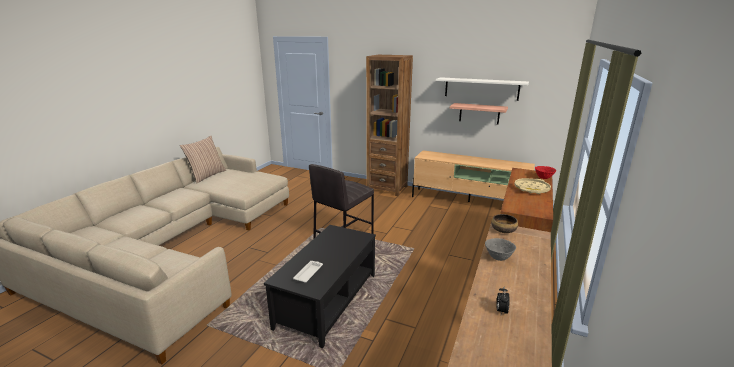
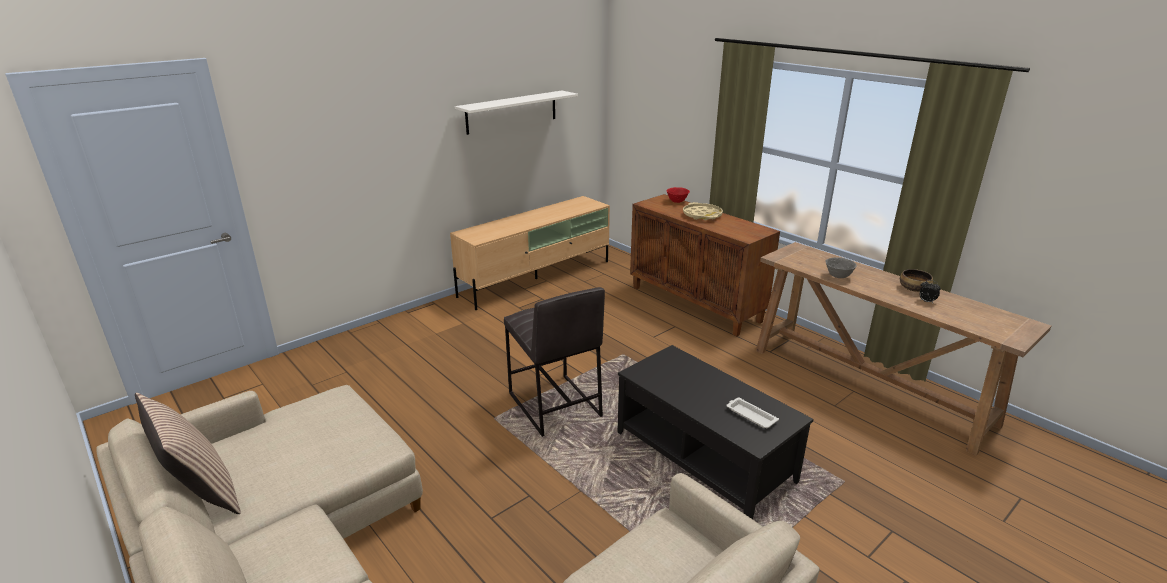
camera: 65 degrees left, 5 degrees up
(387, 188) = (421, 320): brown bookcase -> none
(479, 113) = (514, 149): shelf -> none
(503, 230) = (783, 258): bowl -> bowl (914, 288)

